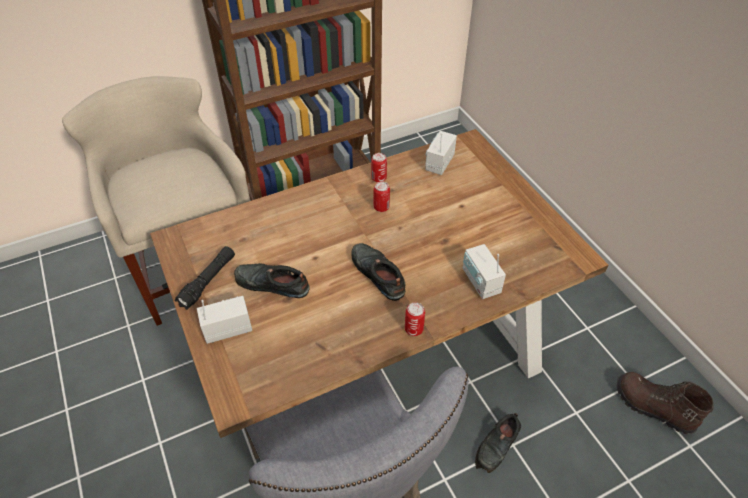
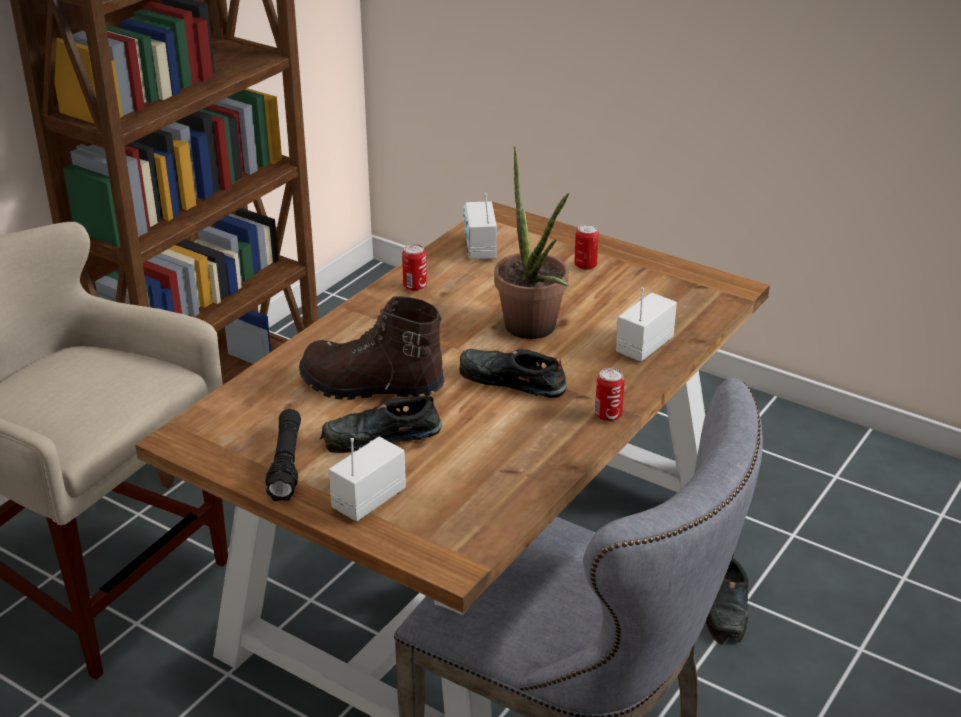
camera: 30 degrees left, 15 degrees down
(381, 207) = (448, 314): can -> can (585, 265)
(420, 241) = (534, 332): none -> potted plant
(480, 282) = (643, 346): radio -> radio turned 90 degrees clockwise
(653, 408) = (874, 494): brown boot -> brown boot (371, 386)

